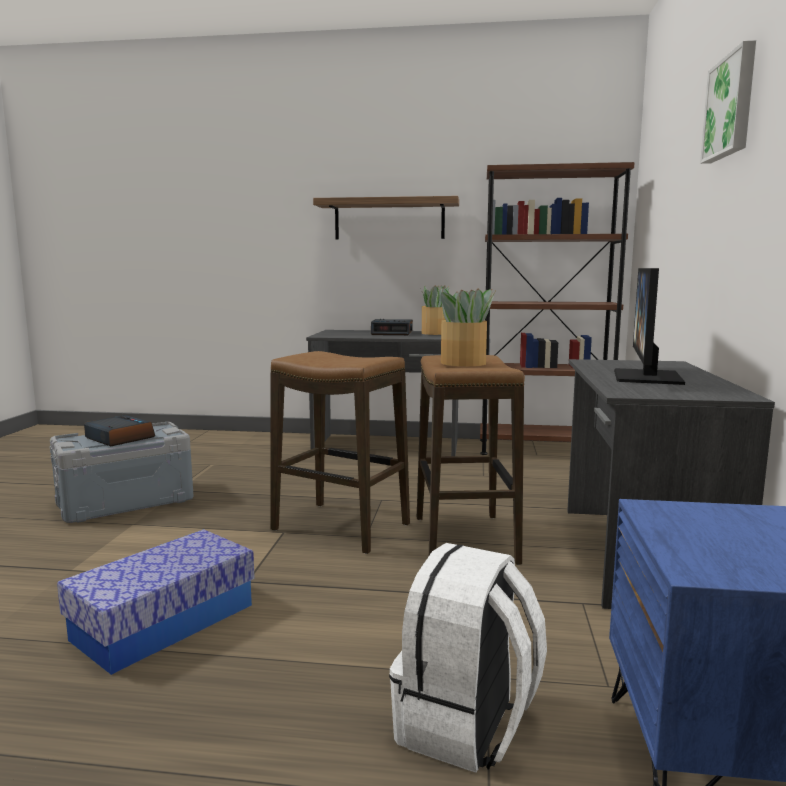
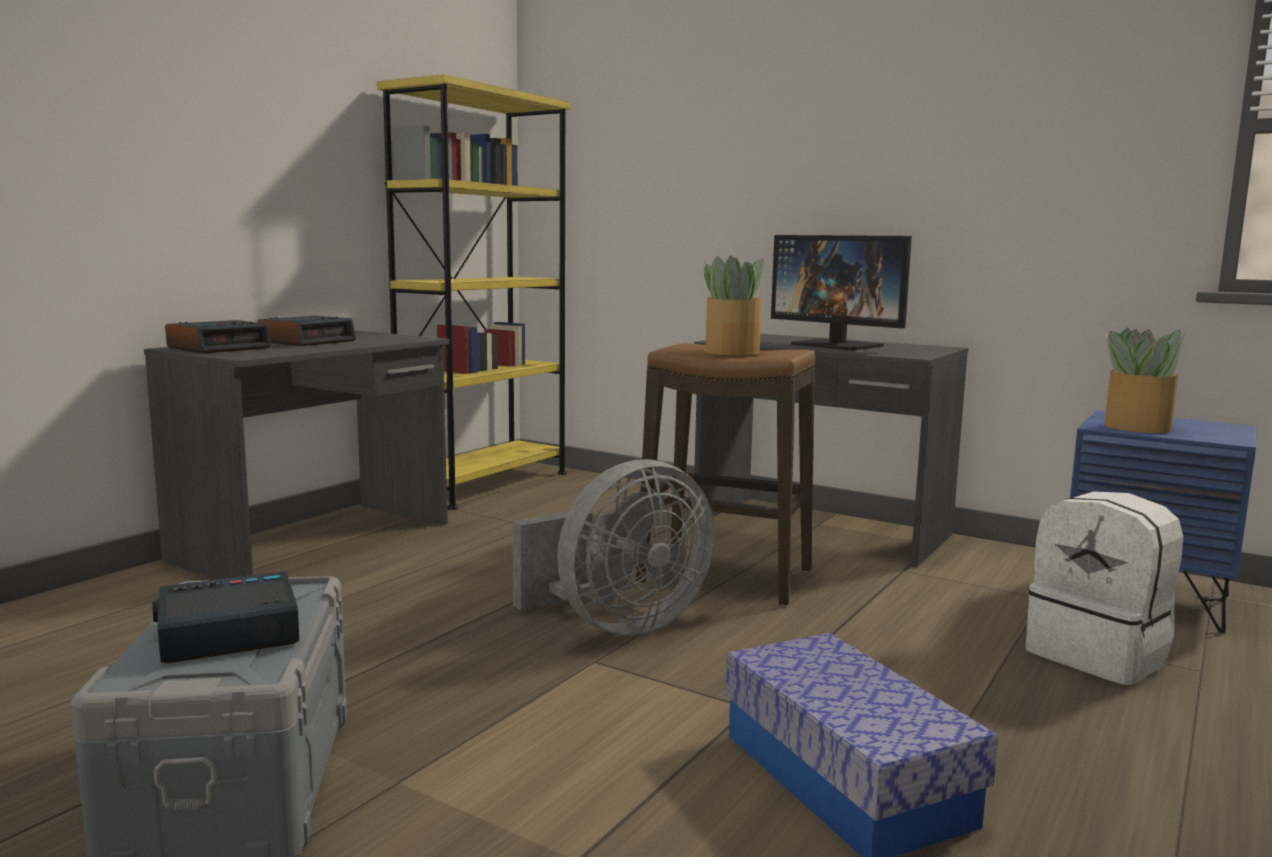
camera: 65 degrees left, 0 degrees up
(341, 527) = (618, 625): stool -> grey fan
(343, 332) = (219, 347): none -> alarm clock
(389, 219) = (242, 136): shelf -> none
(434, 333) = (358, 335): potted plant -> potted plant (1135, 427)
(543, 449) = (484, 484): brown bookcase -> yellow bookcase
(731, 107) = (819, 81): picture -> none

